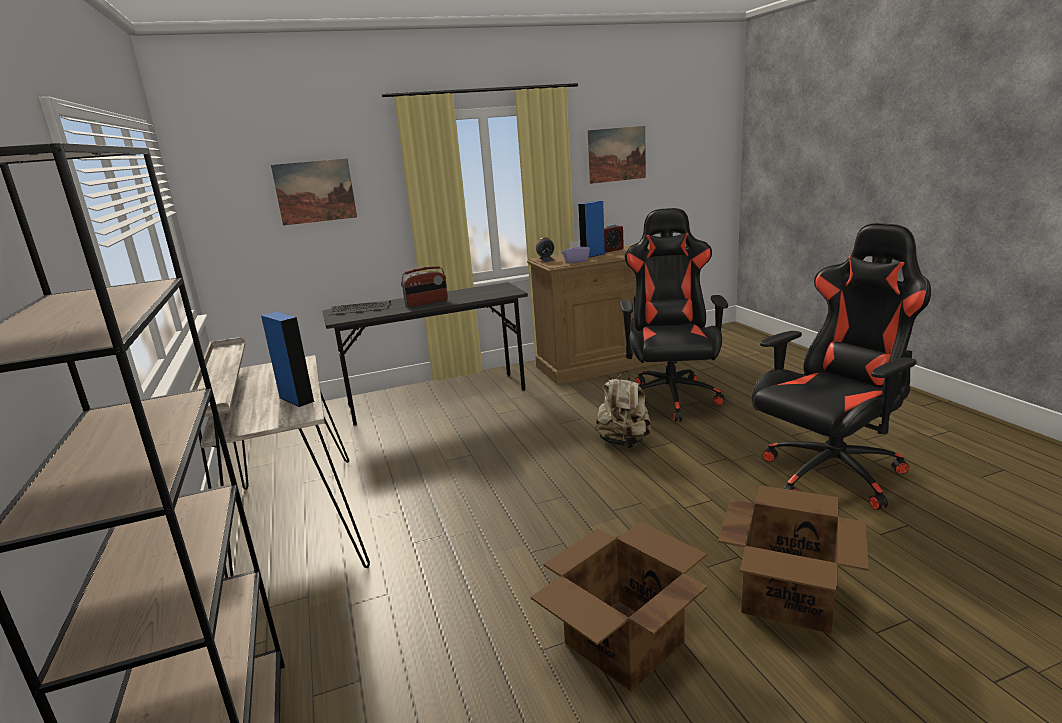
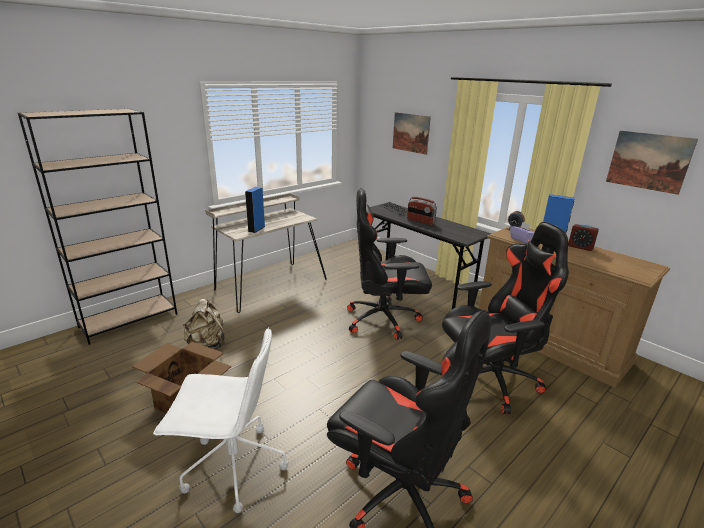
camera: 65 degrees right, 5 degrees up
(513, 432) = (387, 320): none -> black office chair
(624, 442) = (399, 368): beige backpack -> beige backpack (207, 344)
(788, 595) = (230, 467): cardboard box -> white office chair

